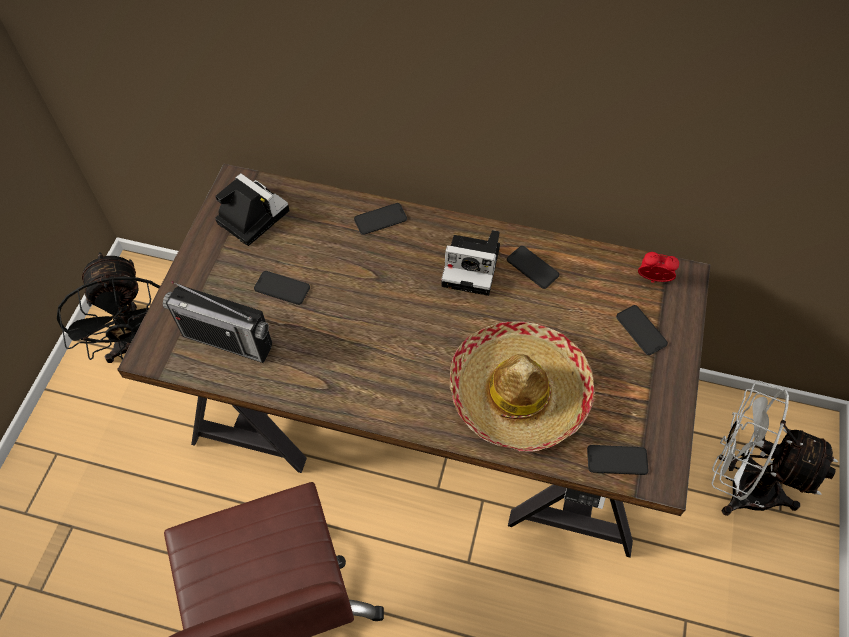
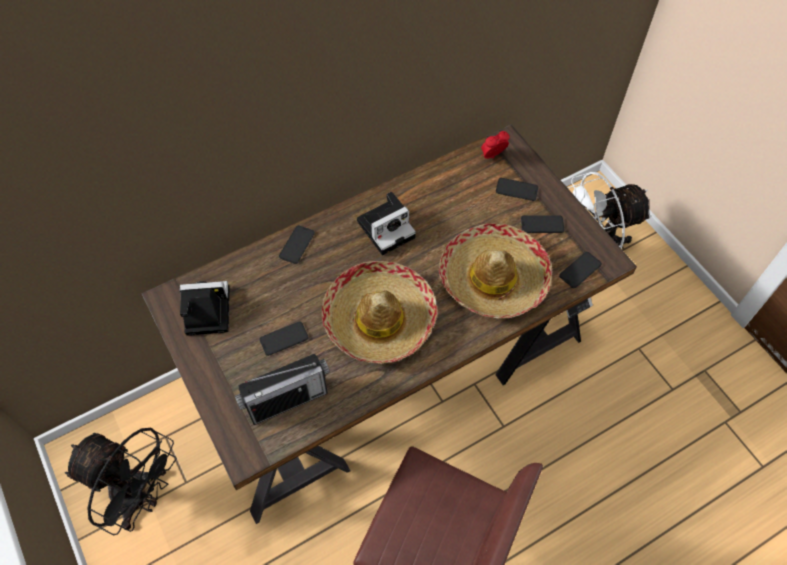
camera: 45 degrees left, 0 degrees up
(375, 339) = (379, 319): none -> hat
(532, 267) = (421, 201): phone -> phone (542, 224)

